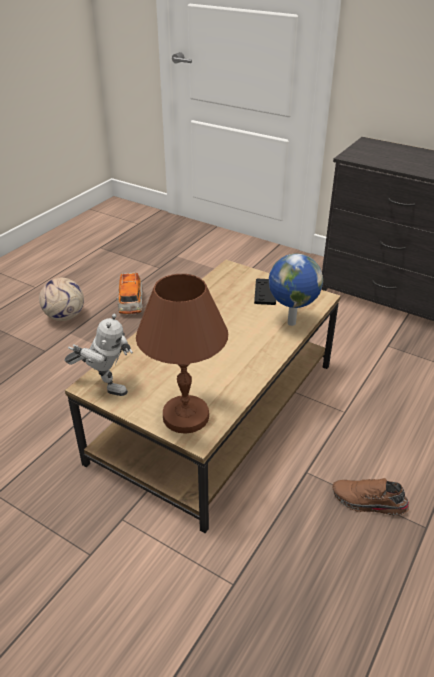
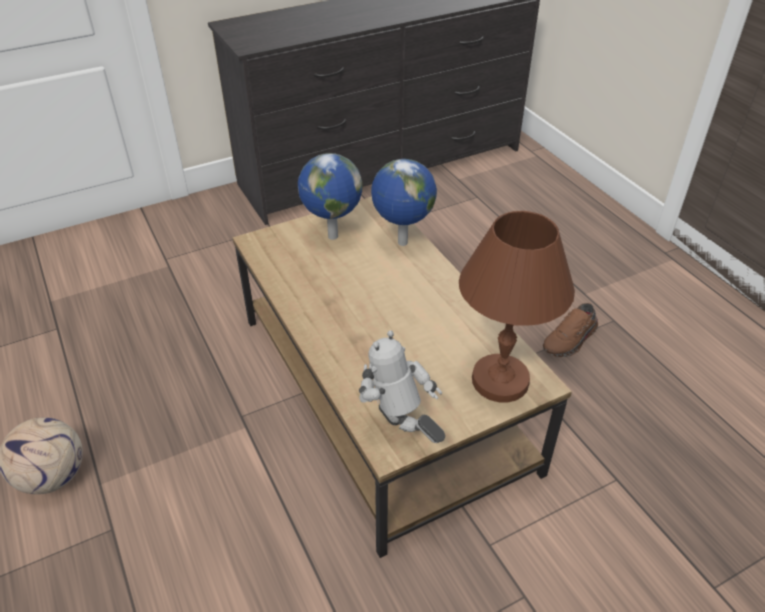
camera: 60 degrees left, 5 degrees up
(105, 385) = (399, 433): toy robot -> toy robot turned 90 degrees counterclockwise
(131, 304) = (107, 390): toy car -> none
(265, 292) = (331, 236): black game controller -> globe

